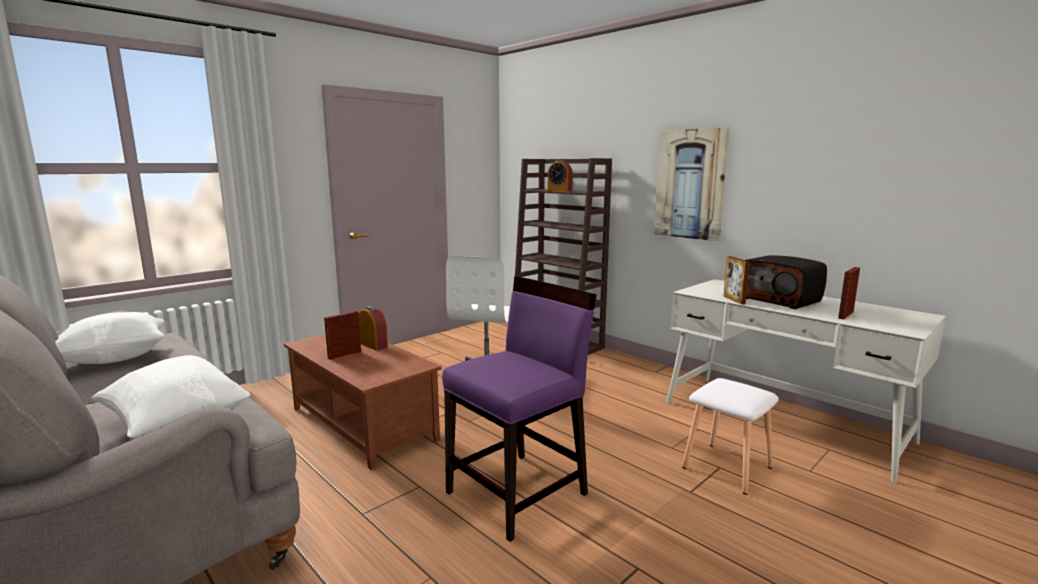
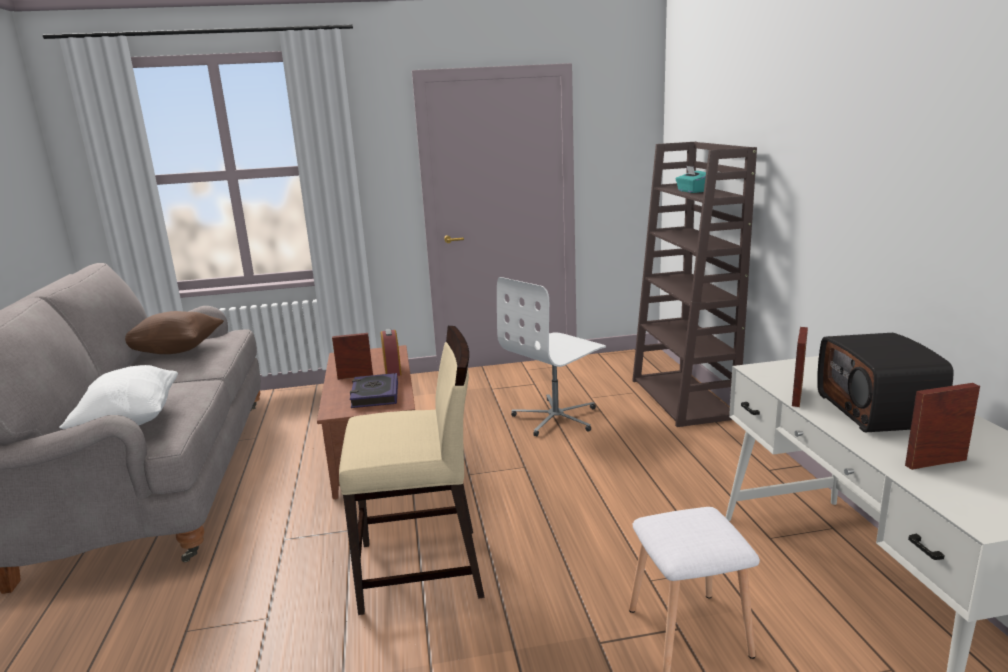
camera: 35 degrees right, 5 degrees up
(115, 359) = (176, 350): white pillow -> brown pillow
(388, 363) = (375, 395): none -> book
(518, 493) = (422, 569): purple chair -> beige chair
(559, 190) = (691, 191): alarm clock -> turquoise tissue box
(690, 184) = (838, 196): picture -> none

